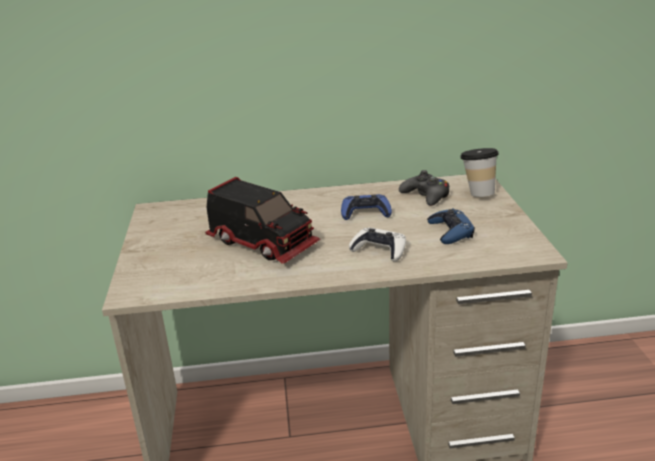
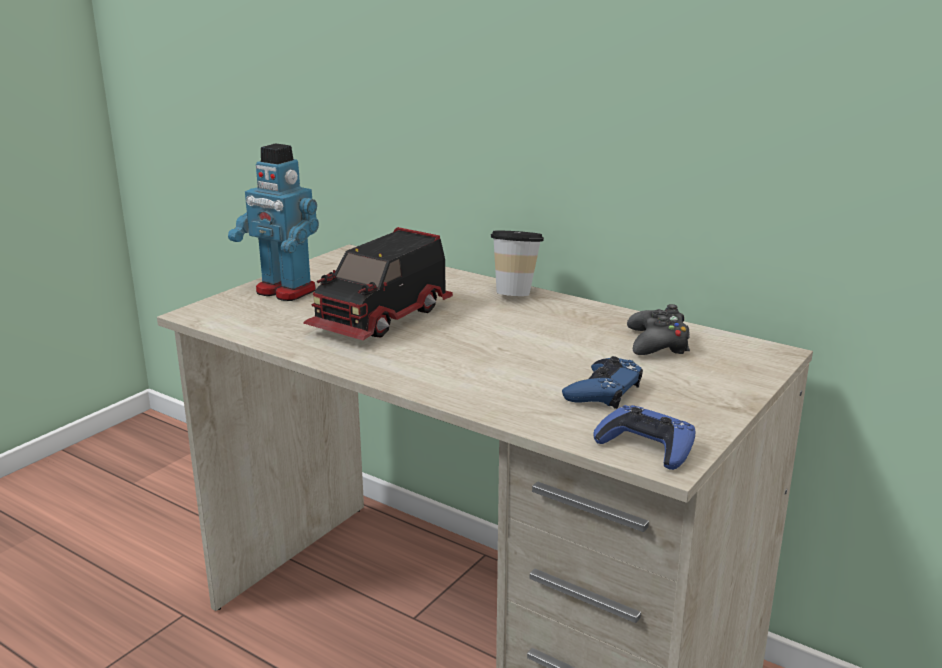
camera: 40 degrees right, 5 degrees down
(161, 252) = (285, 291): none -> toy robot
(263, 243) = (383, 319): toy truck -> toy truck turned 45 degrees clockwise
(365, 212) = (546, 333): blue game controller -> blue game controller (646, 446)
(379, 250) = (481, 373): white game controller -> none
(477, 193) = (736, 366): cup -> cup (515, 293)

